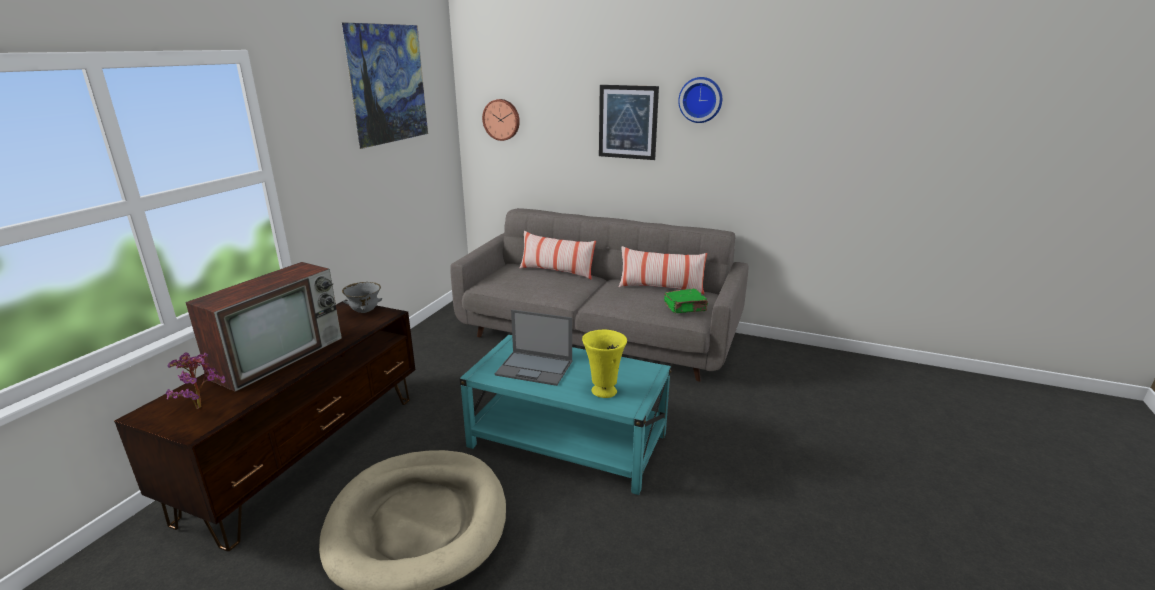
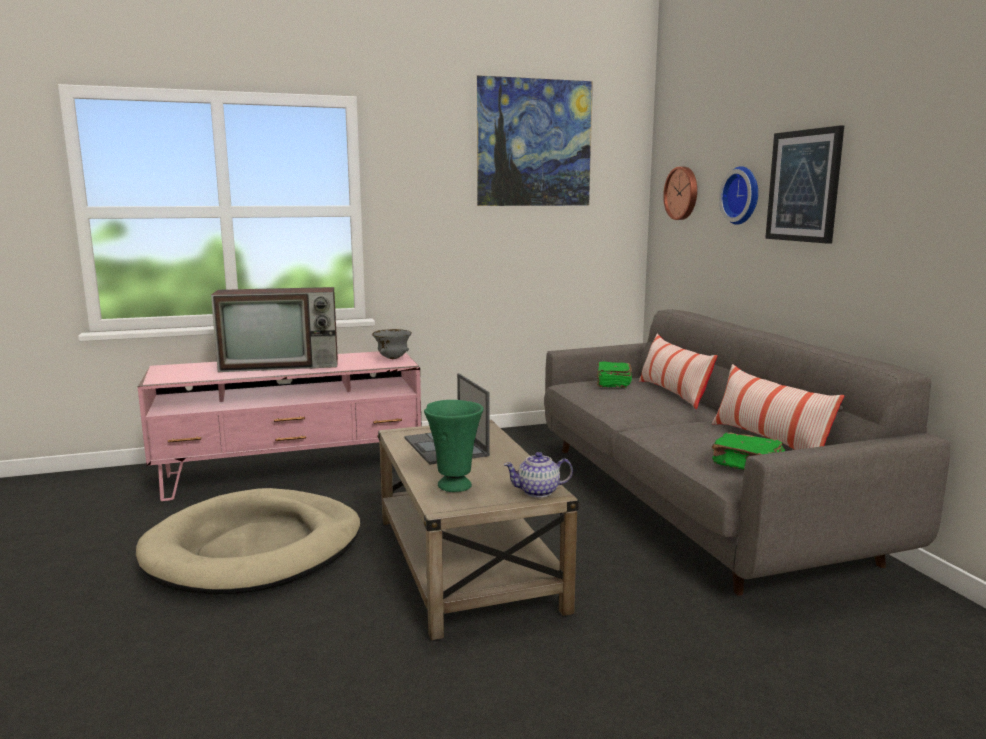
camera: 50 degrees right, 10 degrees down
(202, 405) = (189, 372): potted plant -> none
(308, 454) = (292, 473): brown tv stand -> pink tv stand
(512, 275) = (613, 383): none -> green book
(568, 441) = (466, 563): turquoise coffee table -> beige coffee table
(603, 391) = (454, 485): yellow vase -> green vase
(648, 371) = (538, 492): none -> teapot
(700, 99) = (898, 140): wall clock -> wall clock (743, 195)

